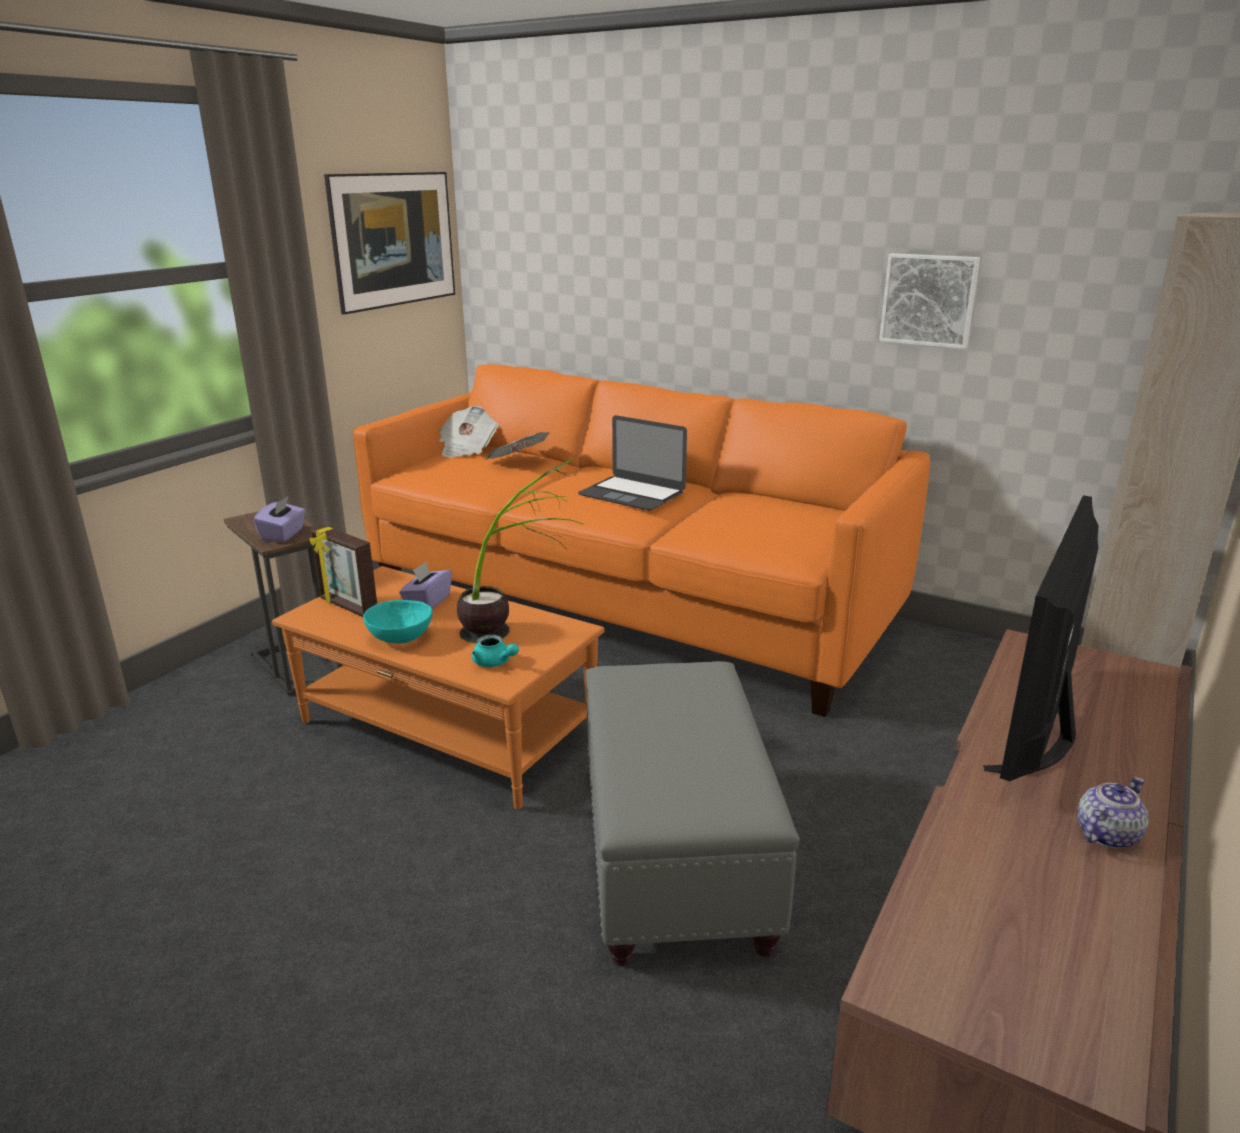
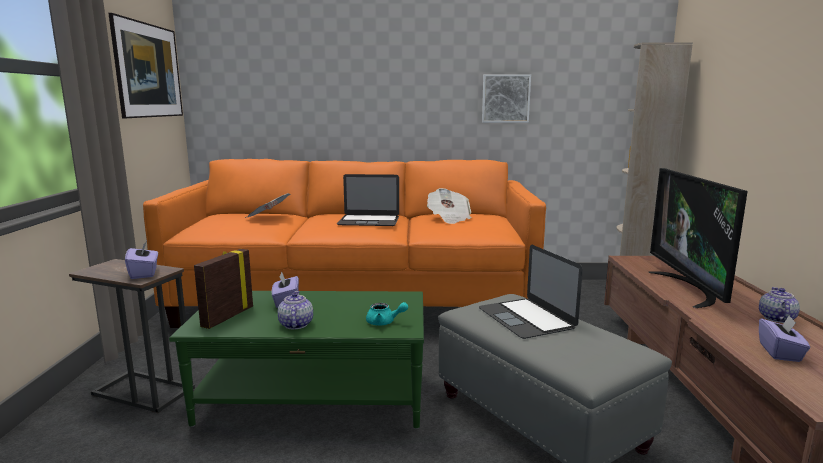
camera: 30 degrees left, 10 degrees down
(348, 607) = (227, 317): picture frame -> picture frame turned 105 degrees clockwise
(399, 638) = (295, 325): turquoise bowl -> teapot
(448, 731) = (315, 398): orange coffee table -> green coffee table
(467, 449) = (219, 216): newspaper -> newspaper (449, 218)
(515, 628) = (369, 303): potted plant -> none
(680, 708) = (526, 318): none -> laptop
(990, 889) = (780, 352): none -> purple tissue box

